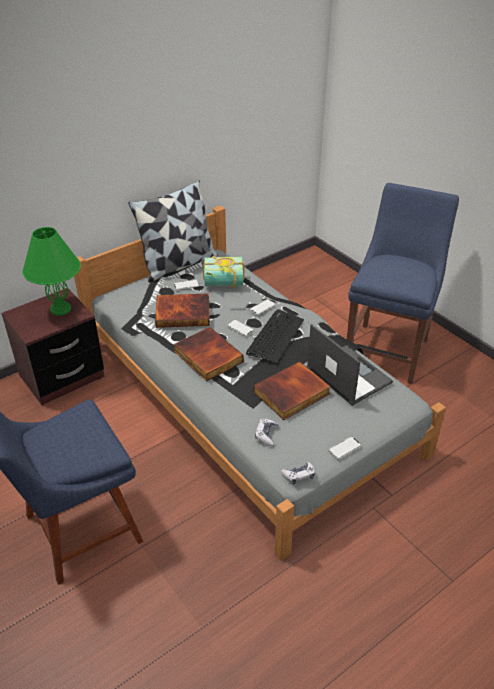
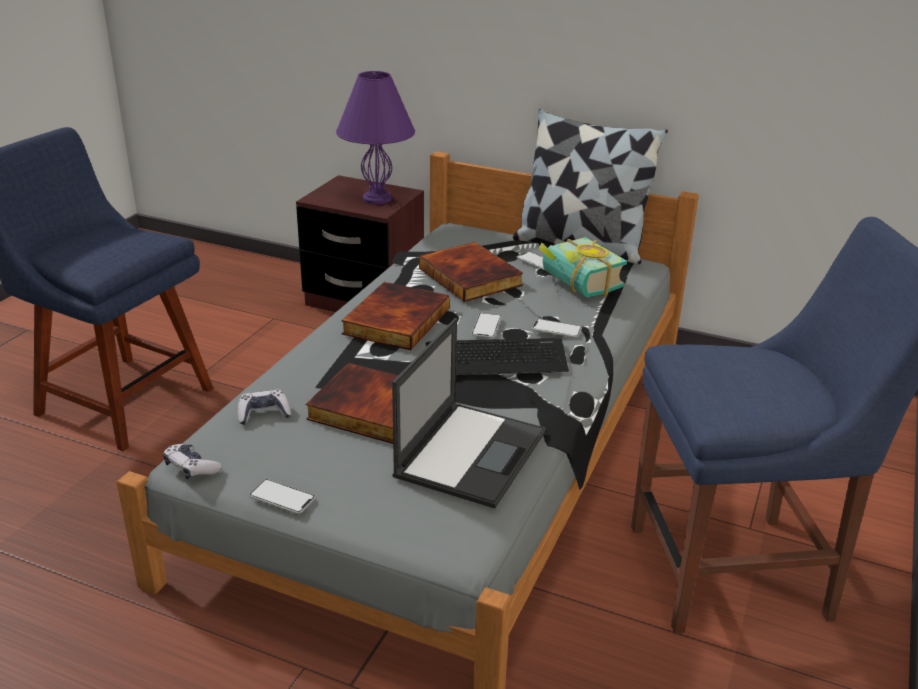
camera: 60 degrees right, 10 degrees down
(61, 309) = (378, 199): green table lamp -> purple table lamp

